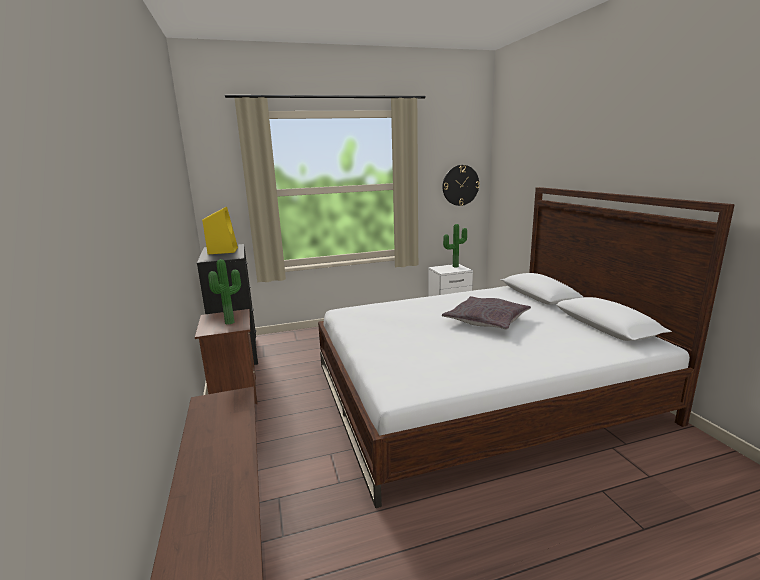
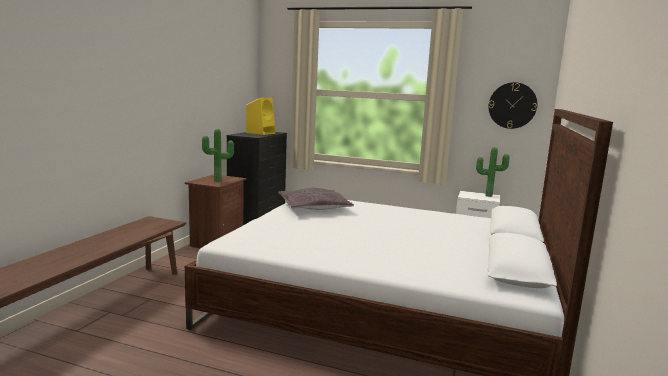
camera: 35 degrees right, 5 degrees down
(486, 321) = (402, 231): grey pillow -> grey pillow (314, 207)

